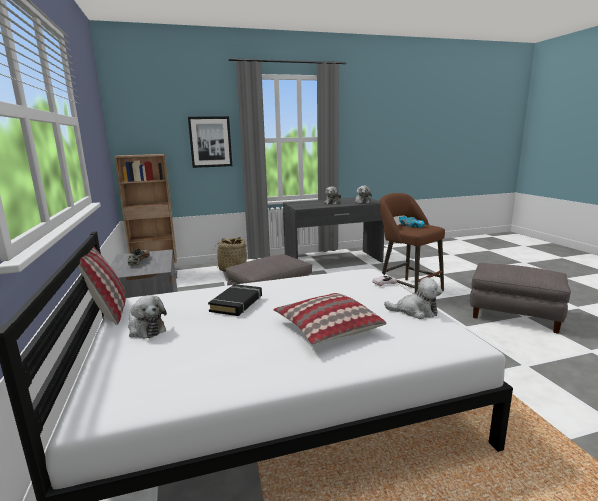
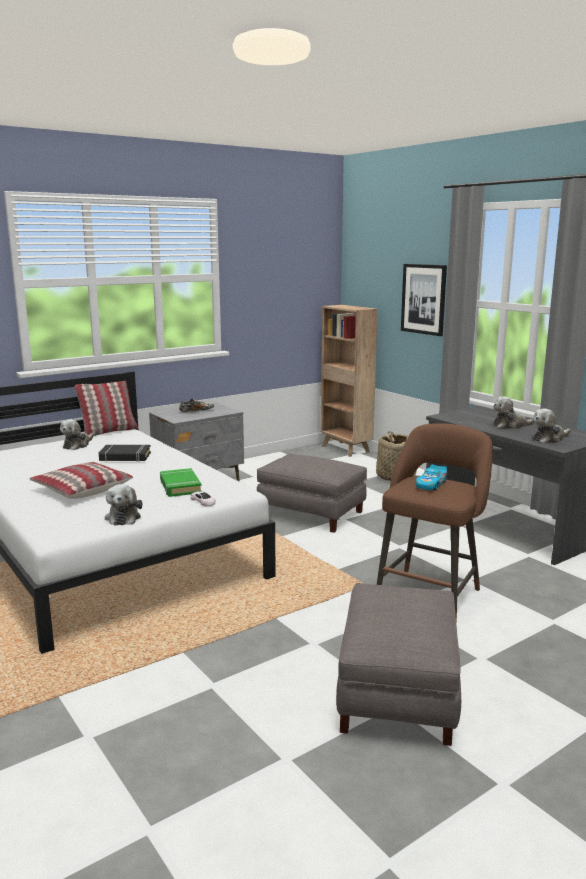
camera: 70 degrees right, 0 degrees up
(343, 288) = (180, 486): none -> green book

